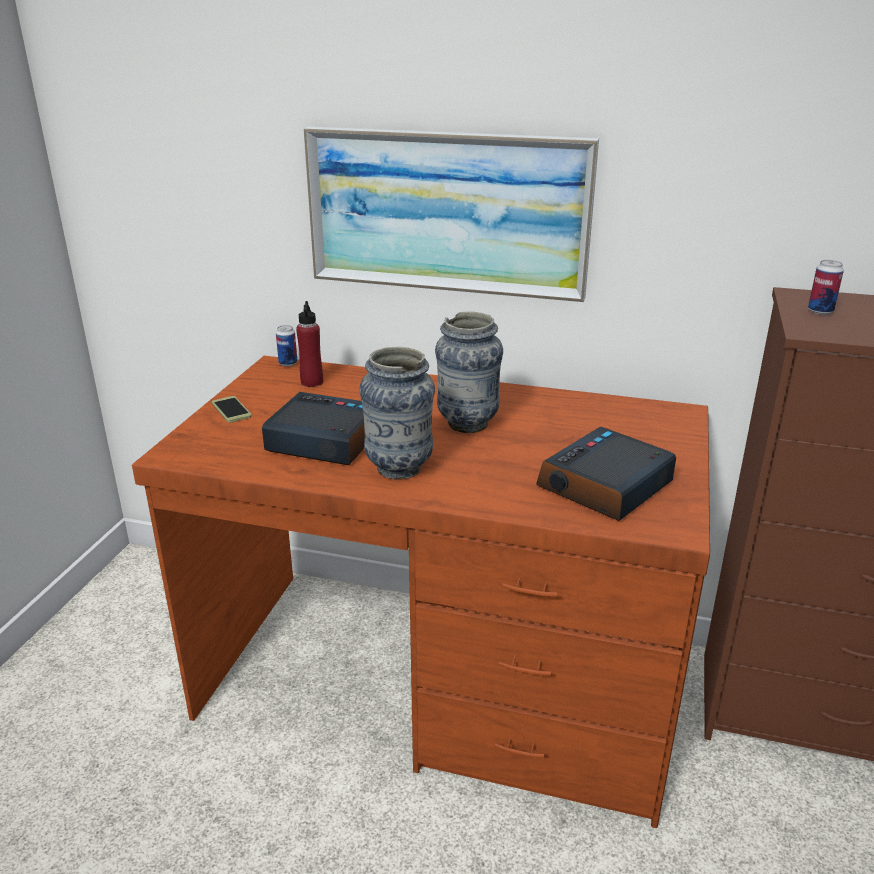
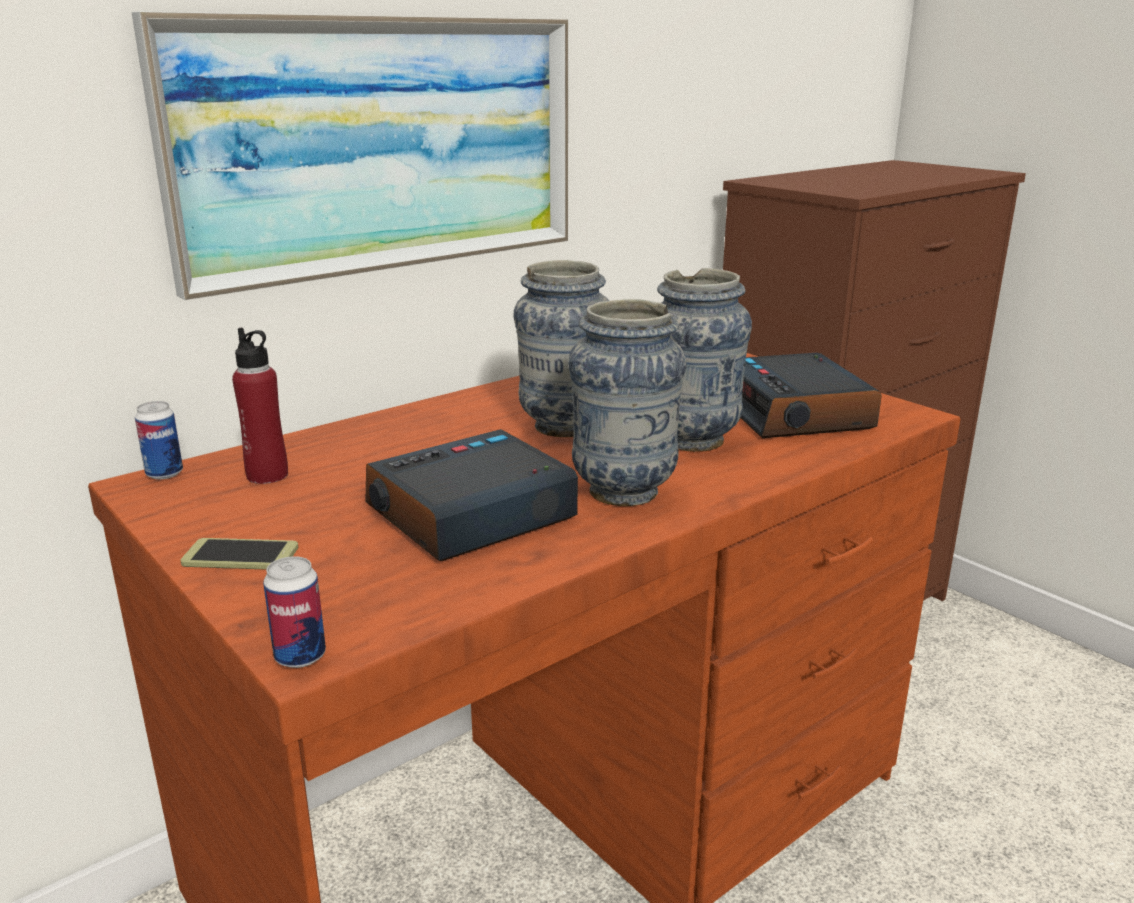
camera: 55 degrees left, 5 degrees down
(503, 466) = (693, 440): none -> vase
(820, 311) = (808, 184): can -> can (300, 656)

